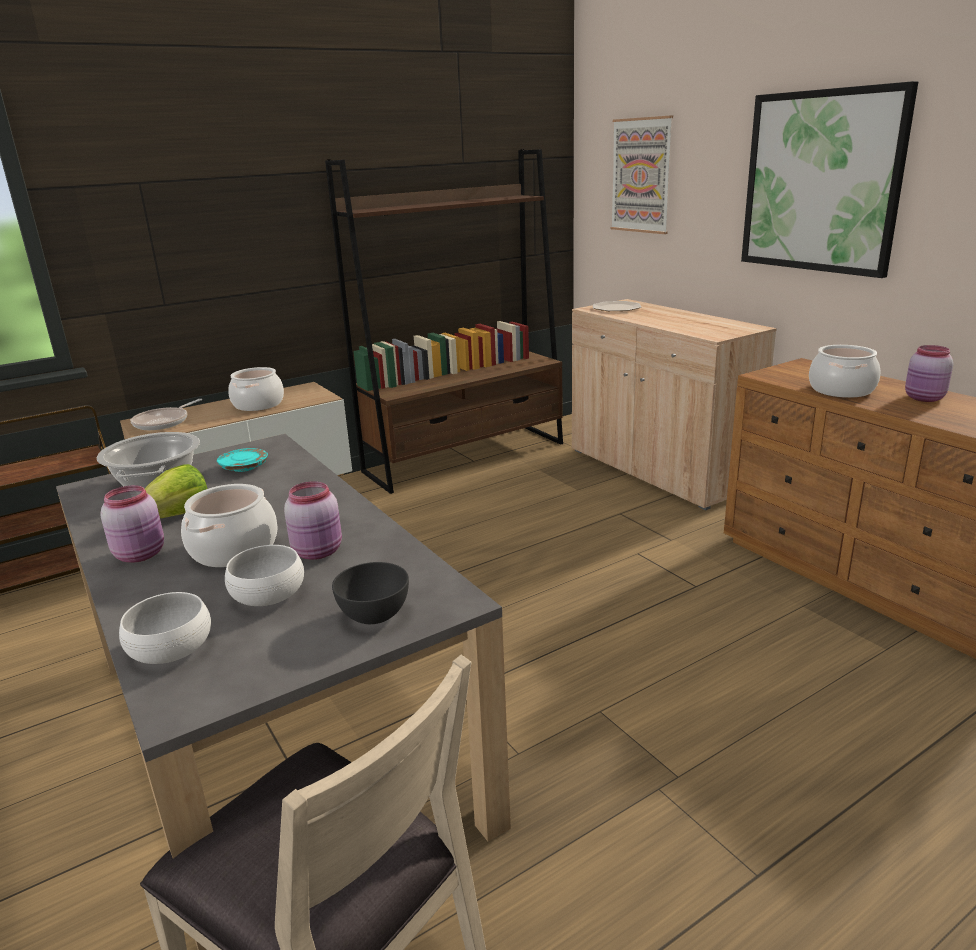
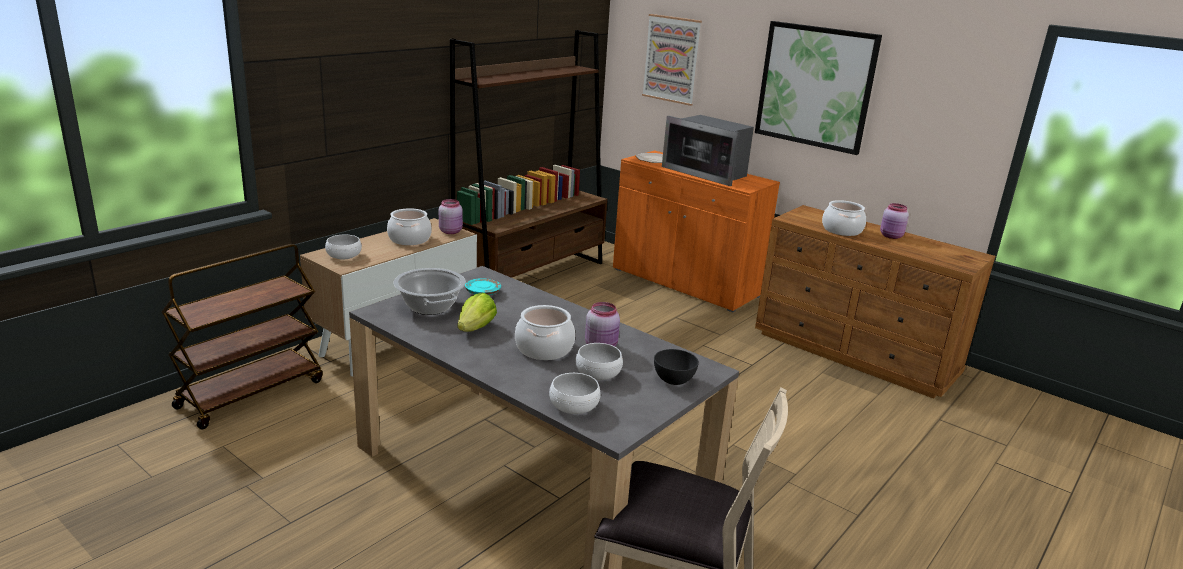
camera: 20 degrees left, 0 degrees up
(142, 554) = (484, 355): pink jar -> pink jar (451, 231)
(164, 422) = (344, 256): frying pan -> white bowl
(658, 469) = (685, 283): beige cabinet -> orange cabinet
(676, 320) = (707, 172): none -> microwave

